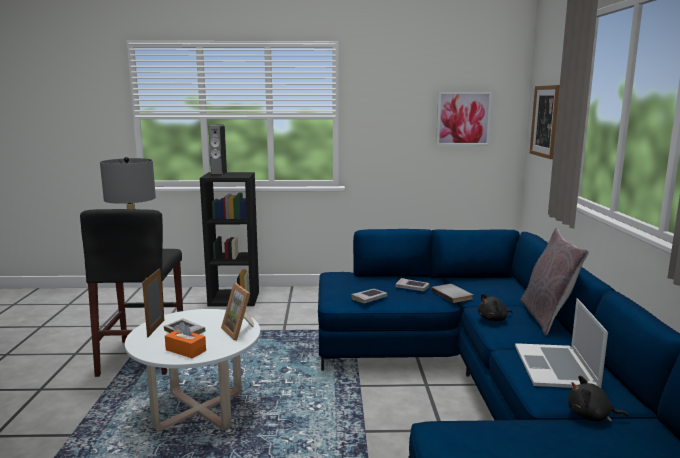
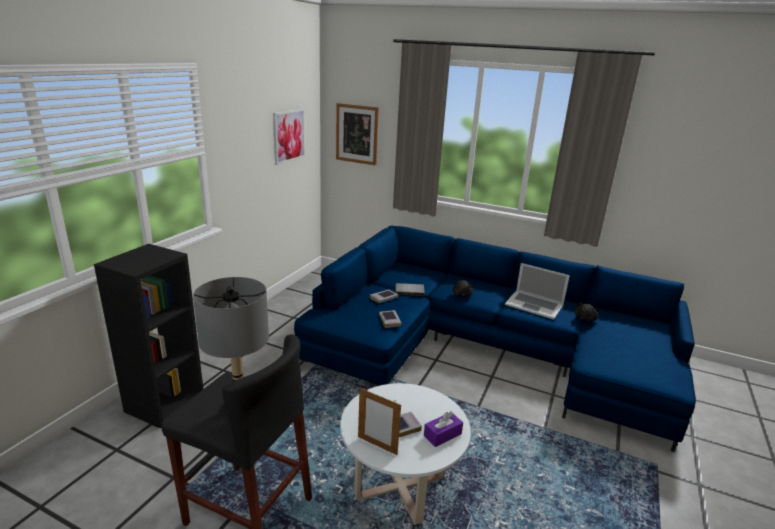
camera: 65 degrees left, 10 degrees up
(186, 350) = (442, 435): orange tissue box -> purple tissue box
(219, 174) = (132, 262): speaker -> none
(240, 331) = (420, 396): picture frame -> none
(547, 317) = (470, 280): grey pillow -> none

